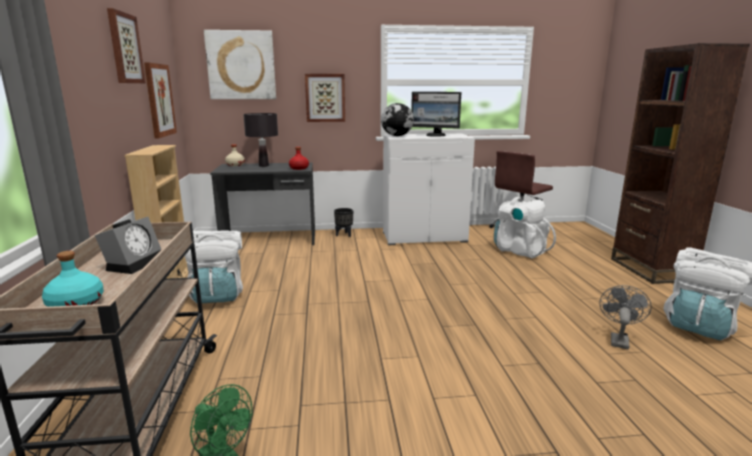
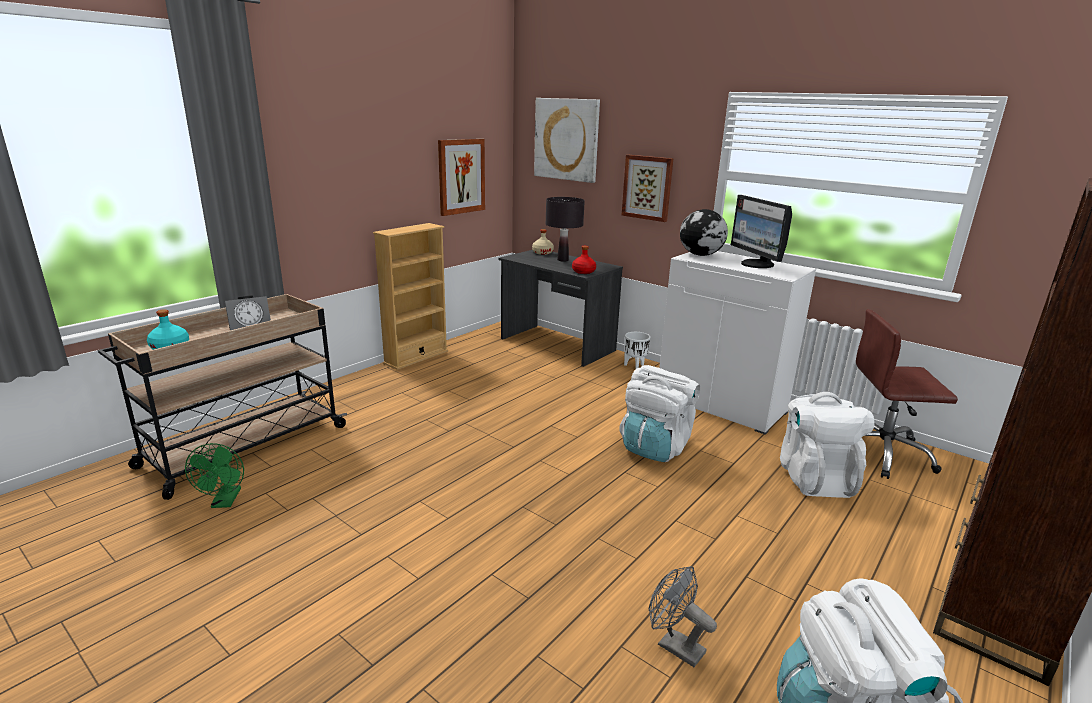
camera: 45 degrees right, 5 degrees up
(124, 48) = (403, 130): picture -> none
(218, 295) = (423, 383): white backpack -> white backpack (655, 447)
(344, 235) = (635, 366): black planter -> white planter
(618, 339) = (674, 645): grey fan -> grey fan turned 120 degrees counterclockwise

